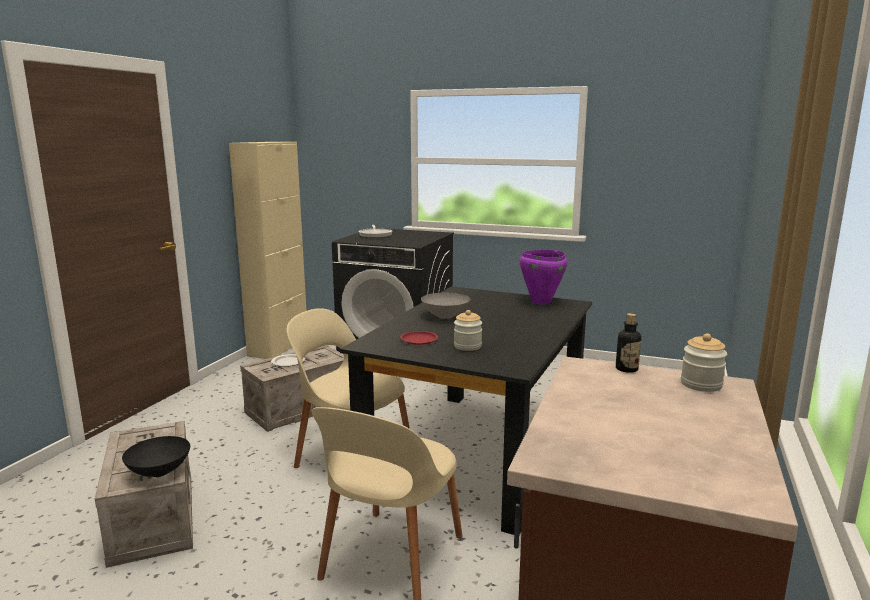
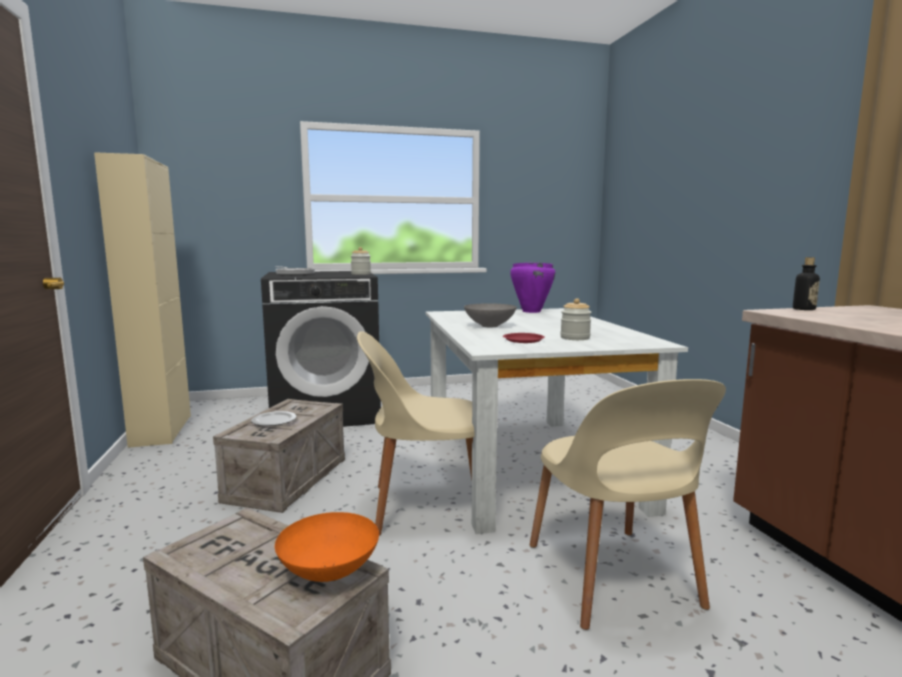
camera: 35 degrees left, 5 degrees down
(158, 471) = (327, 572): black bowl -> orange bowl
(479, 452) = (528, 465): black dining table -> white dining table
(701, 384) = (866, 309): jar -> jar (361, 274)

